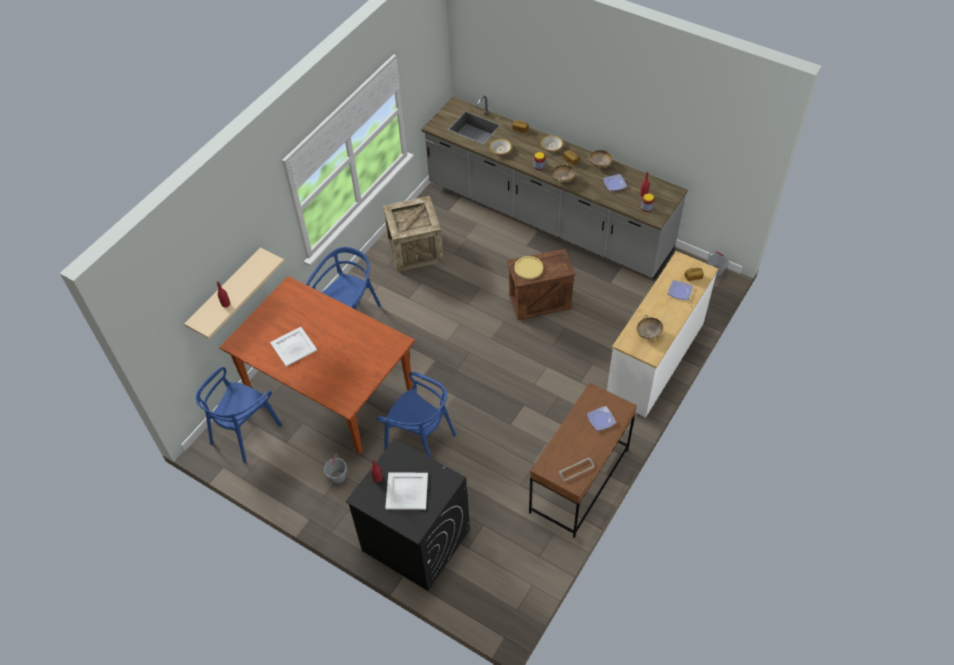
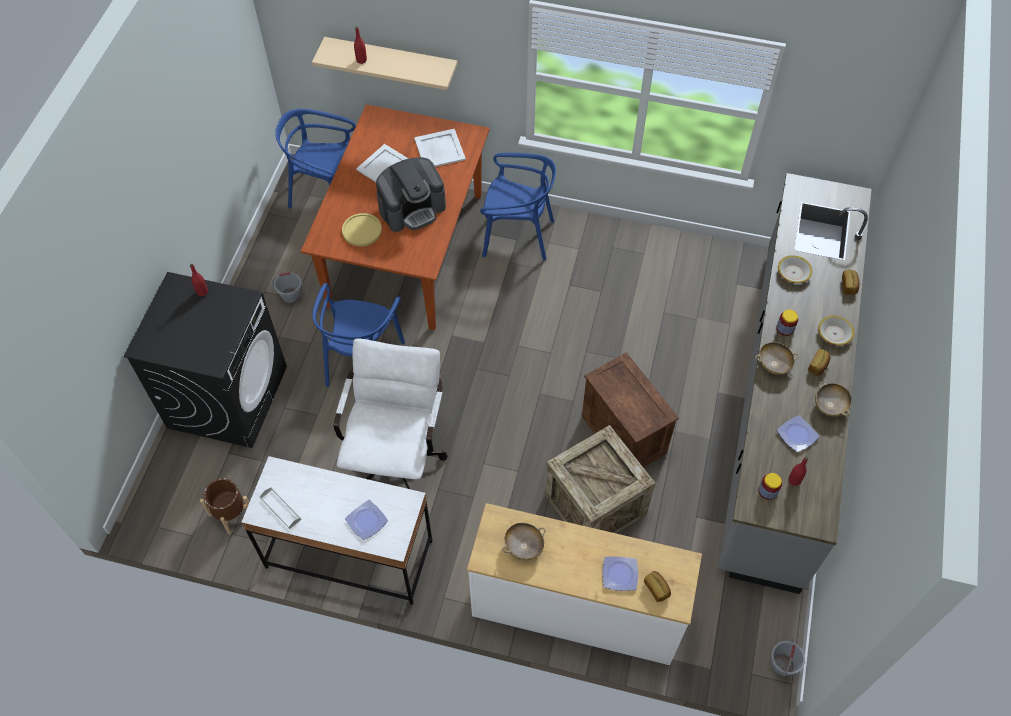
camera: 70 degrees right, 5 degrees up
(342, 339) = (412, 208): none -> coffee machine
(406, 490) = (191, 324): white tray -> white tray (440, 149)
(415, 249) = (651, 267): crate -> crate (595, 504)
(510, 435) = (397, 456): none -> white office chair
(522, 554) = (230, 513): none -> brown planter
(528, 268) = (622, 382): yellow plate -> yellow plate (362, 230)
(579, 481) = (349, 554): brown desk -> white desk

